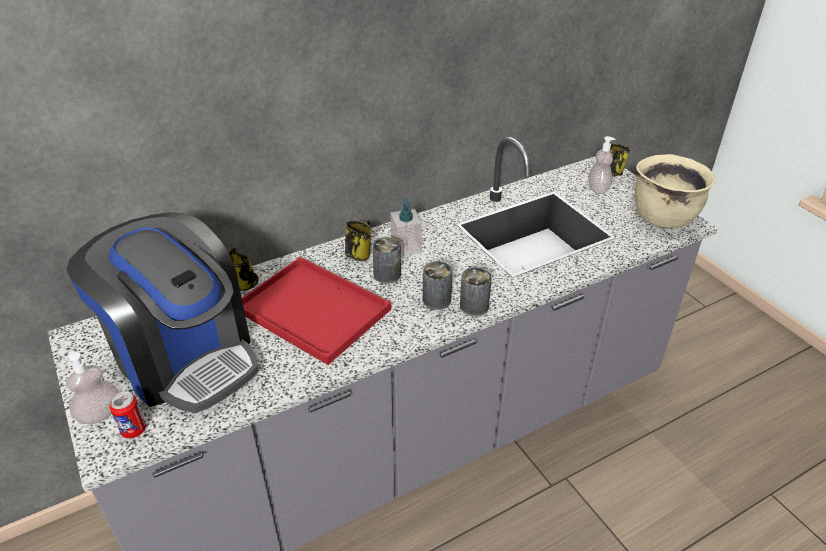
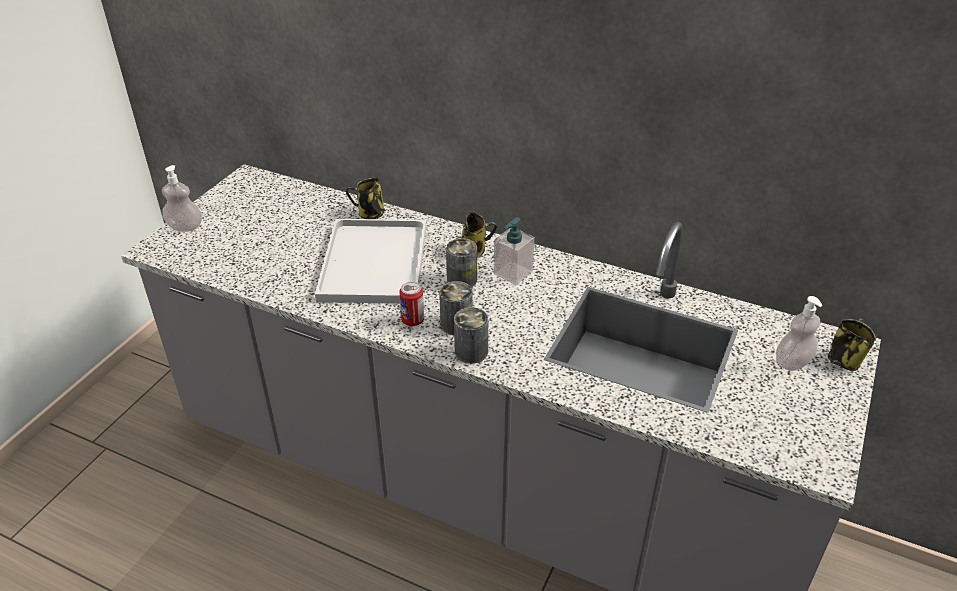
camera: 55 degrees right, 0 degrees up
(134, 430) = (180, 248): can -> can (413, 320)
(184, 356) = (266, 230): coffee machine -> none
(310, 309) = (373, 261): red tray -> white tray
(662, 217) = (805, 440): beige cooking pot -> none

